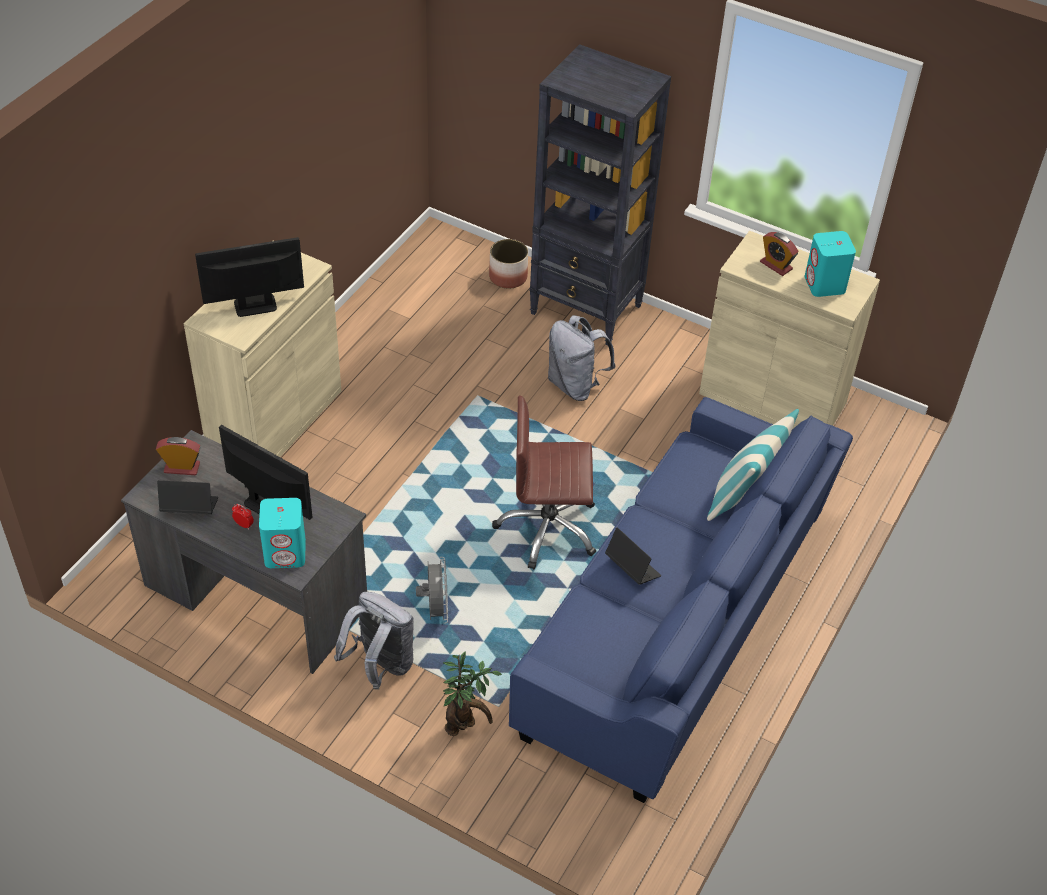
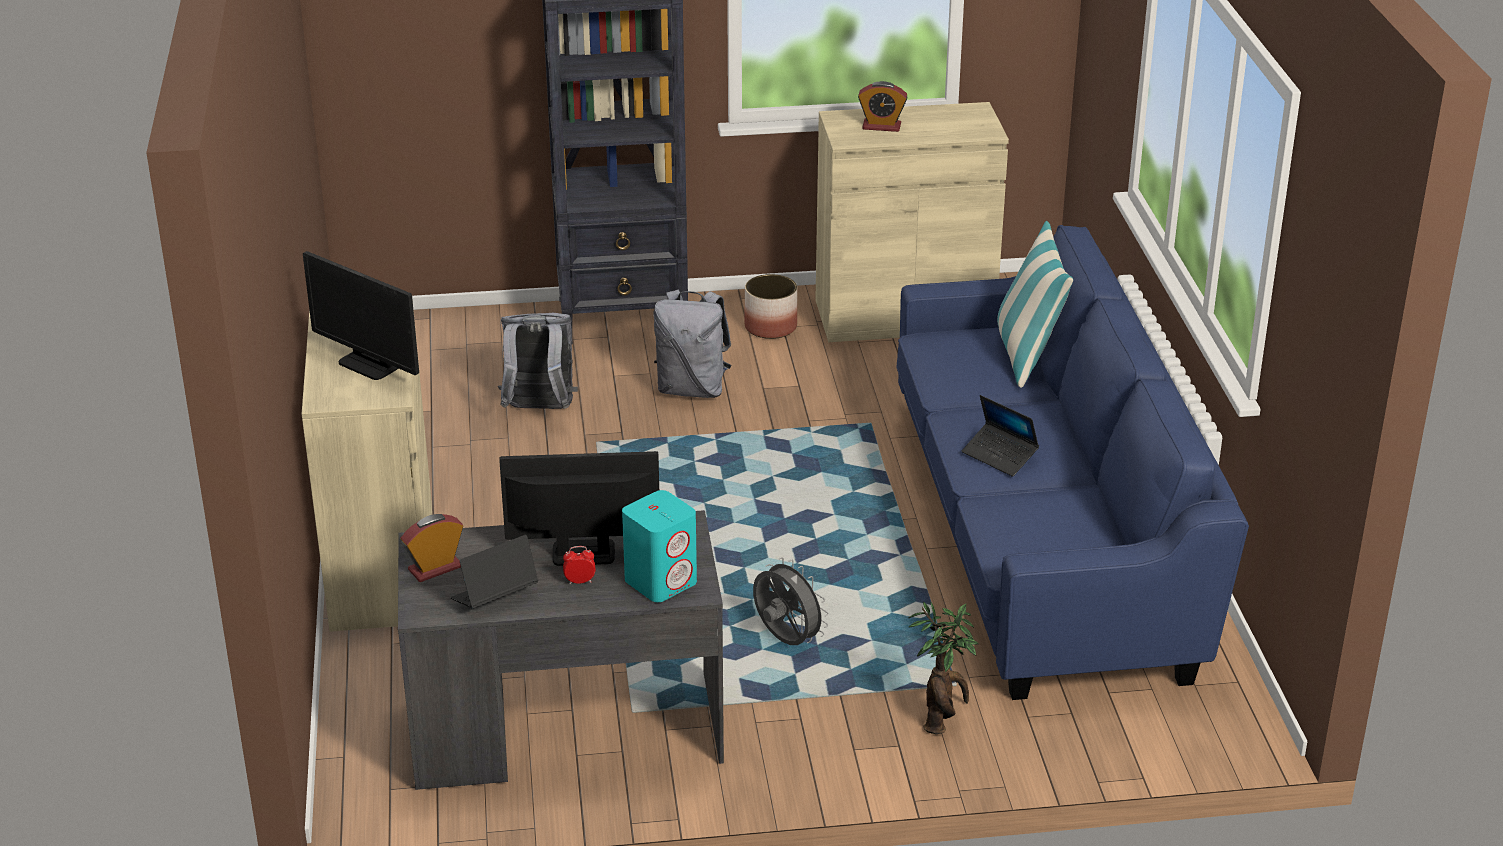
camera: 35 degrees left, 15 degrees down
(255, 305) = (370, 364): monitor -> monitor turned 90 degrees counterclockwise
(380, 666) = (788, 718): grey backpack -> grey backpack (539, 410)
(508, 277) = (500, 330): planter -> planter (771, 327)
(547, 529) = (816, 517): brown office chair -> none
(632, 568) = (999, 456): laptop -> laptop turned 150 degrees counterclockwise
(825, 285) = (946, 123): turquoise speaker -> none

